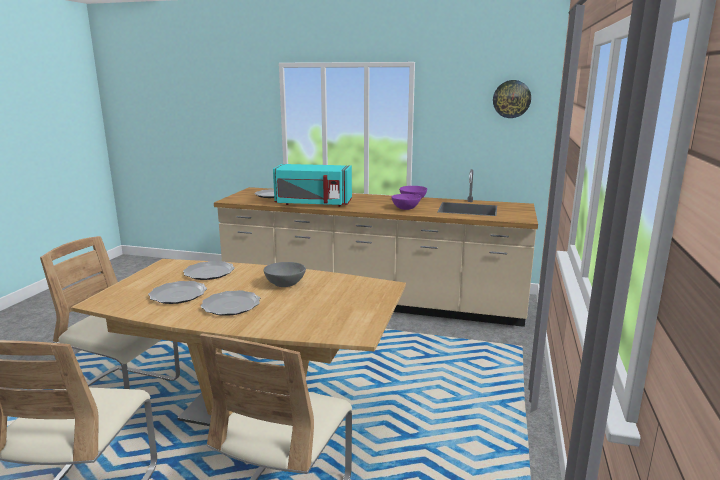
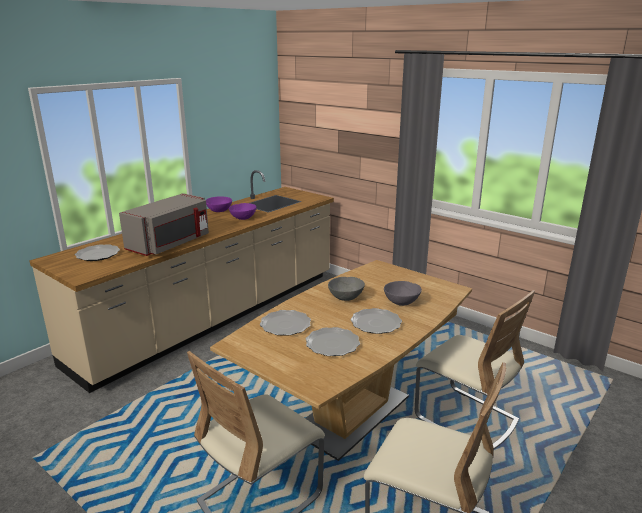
camera: 65 degrees left, 5 degrees up
(293, 310) = (401, 302): none -> grey bowl
(313, 203) = (170, 243): turquoise microwave -> grey microwave
(511, 99) = (253, 105): wall clock -> none

